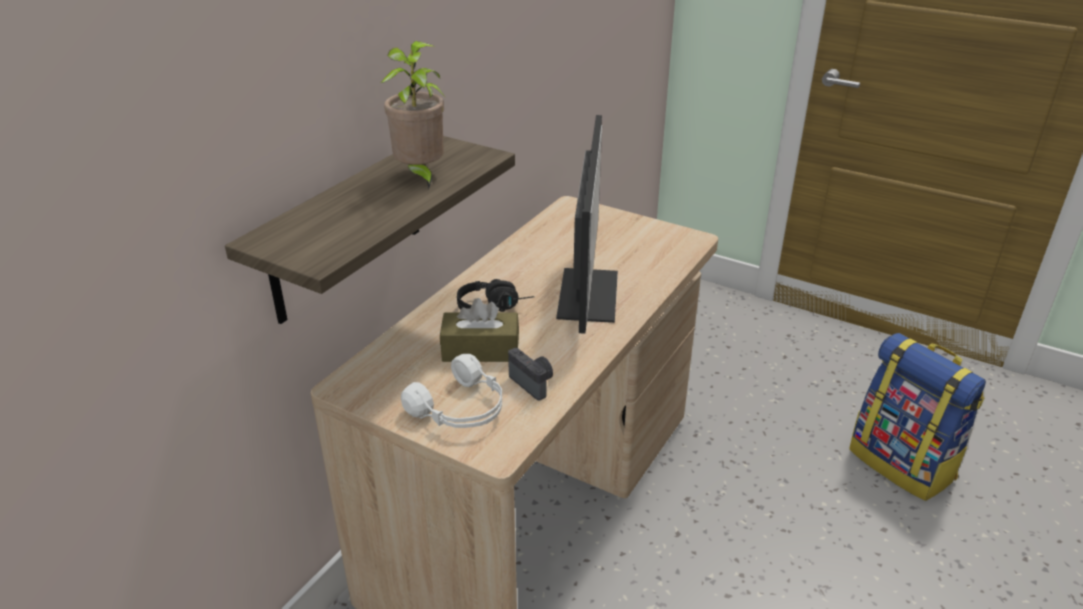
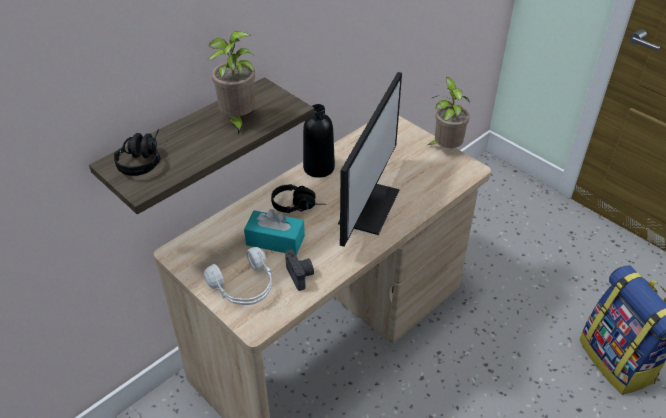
camera: 15 degrees right, 10 degrees up
(304, 229) = (142, 158): none -> black headphones
(480, 350) = (275, 240): brown tissue box -> turquoise tissue box
(502, 264) = (319, 168): none -> black bottle
(652, 223) = (445, 148): none -> potted plant

